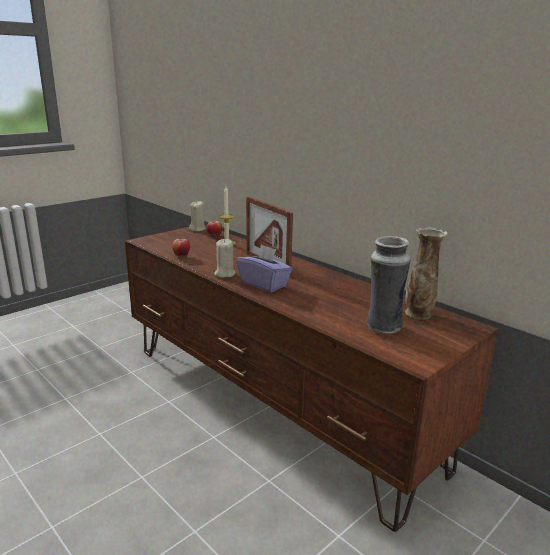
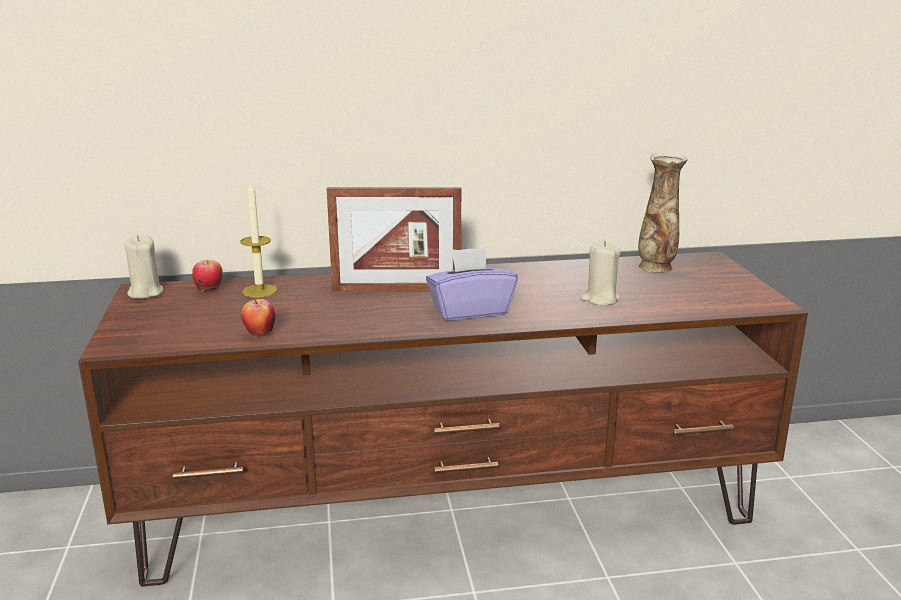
camera: 55 degrees left, 0 degrees up
(224, 274) = (393, 324): beige candle -> beige candle (600, 299)
(383, 328) = (676, 292): vase -> none

